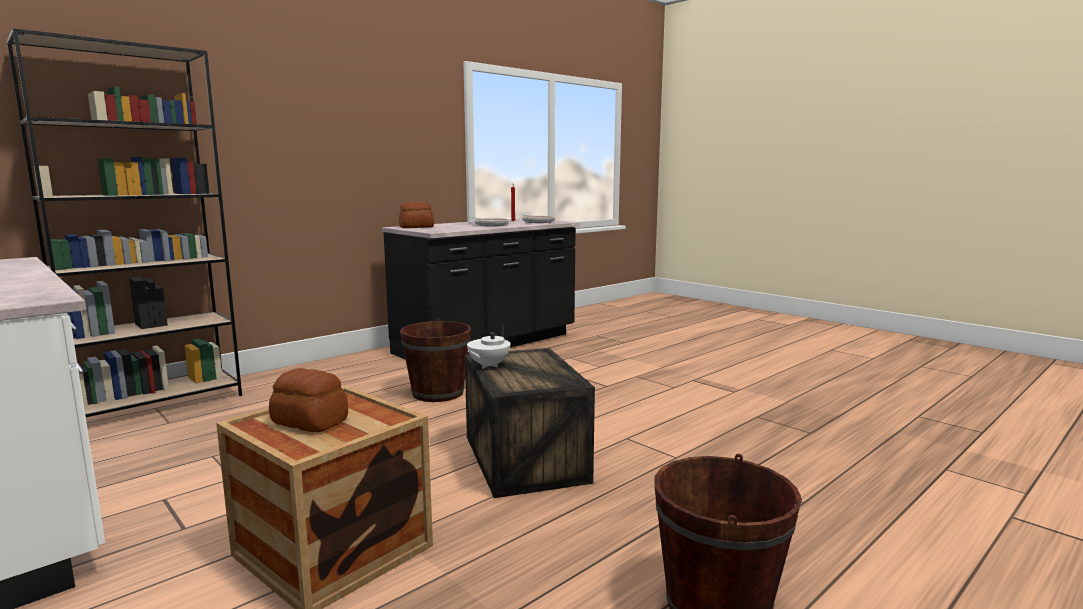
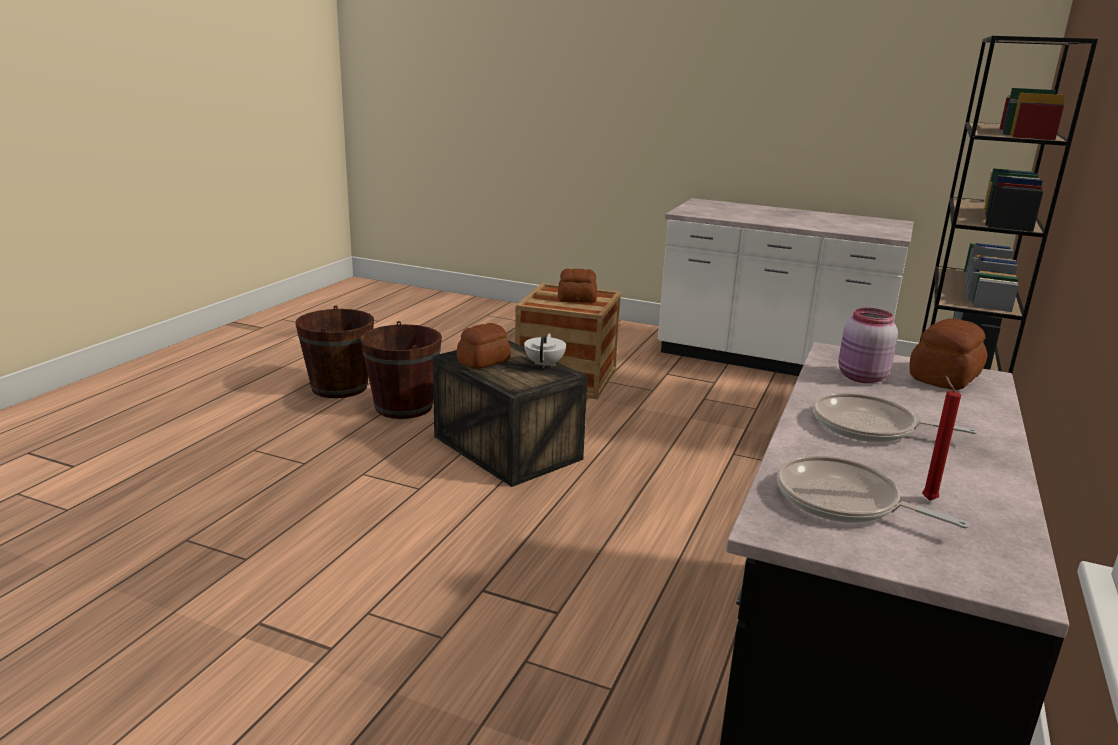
camera: 155 degrees right, 10 degrees up
(438, 393) = (702, 518): brown bucket -> brown bucket (403, 407)
(451, 228) = (861, 378): none -> pink jar
(546, 374) = (482, 361): none -> bread

